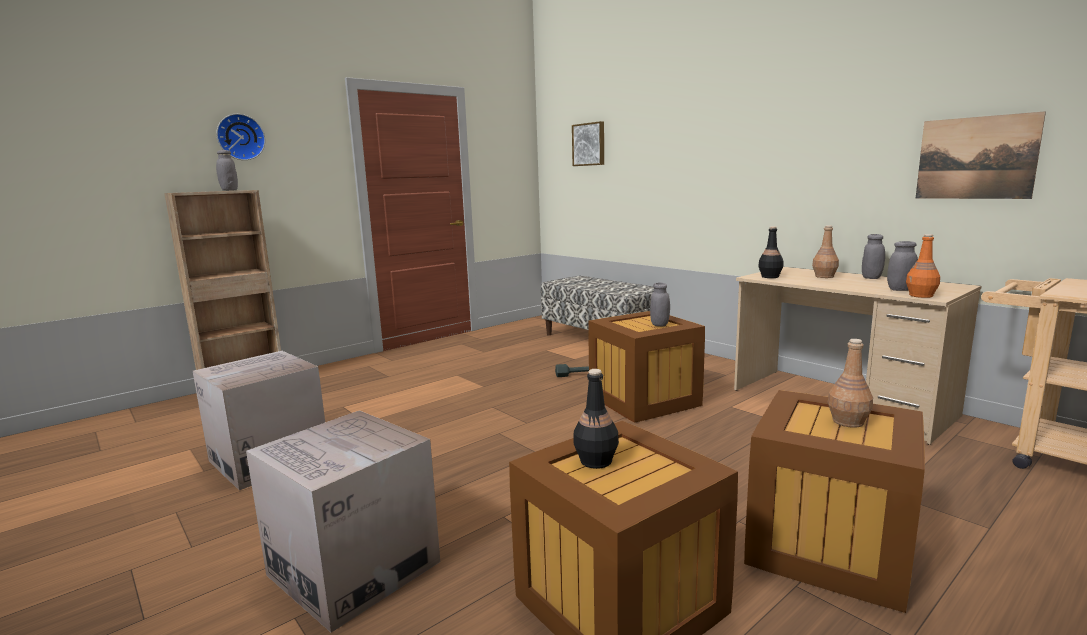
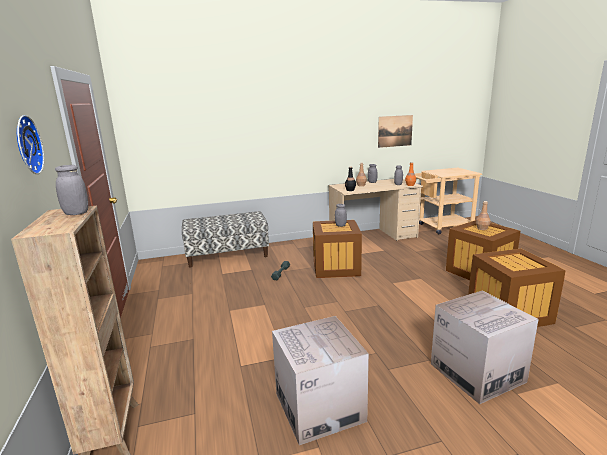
camera: 65 degrees left, 5 degrees up
(589, 144) = (179, 124): picture -> none
(595, 461) = (510, 264): black bottle -> none

